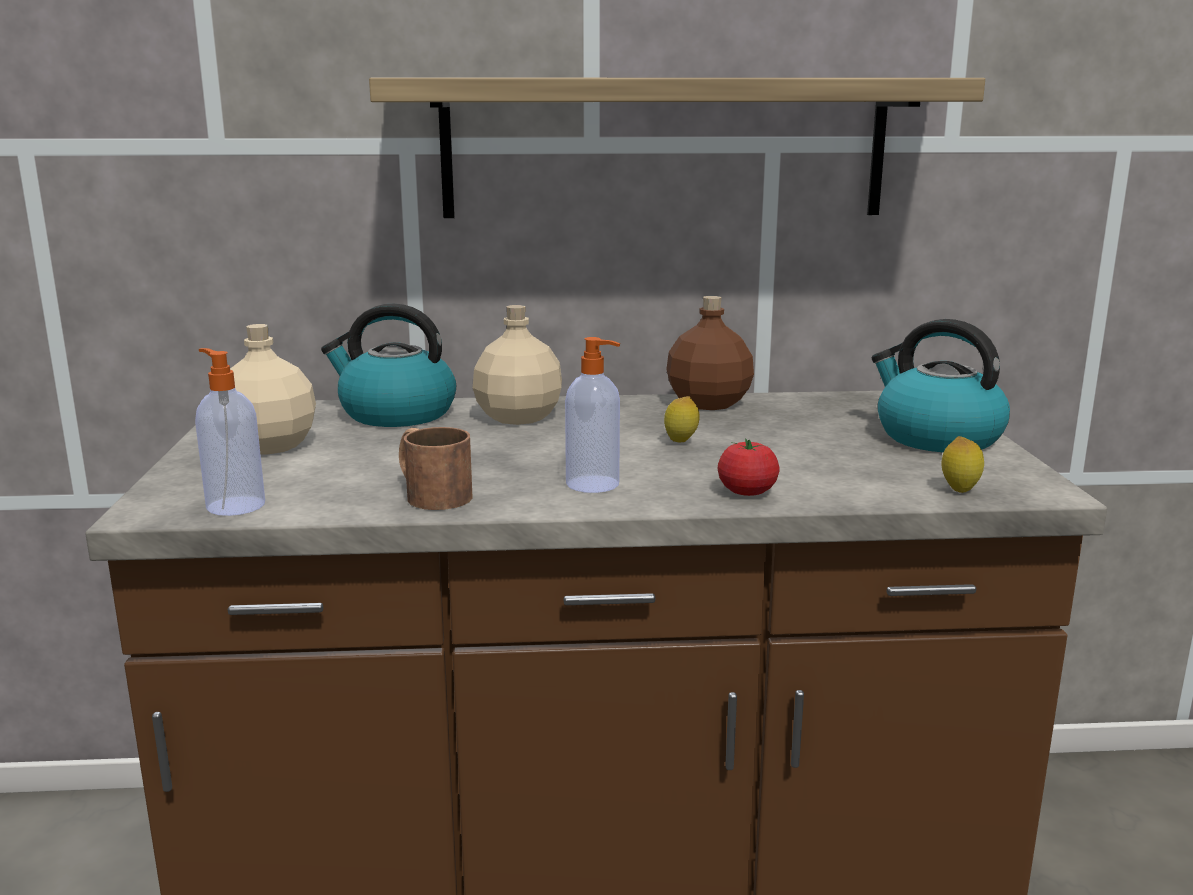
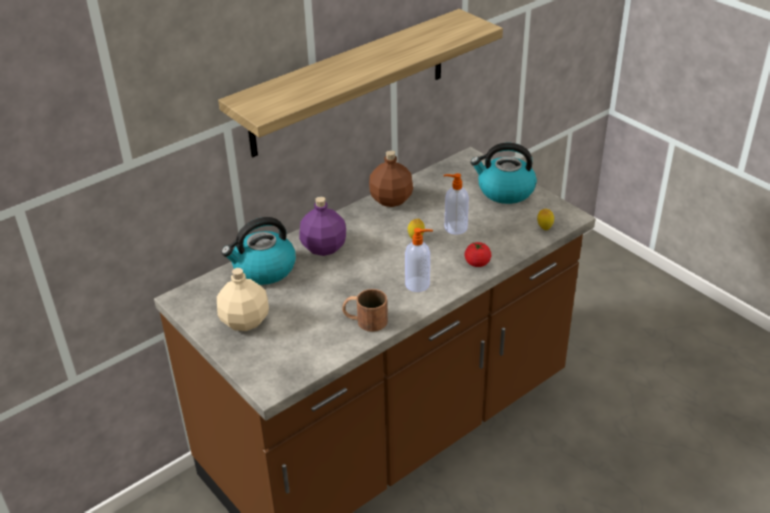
camera: 35 degrees left, 20 degrees up
(234, 505) = (299, 366): soap dispenser -> soap dispenser (455, 228)
(517, 417) = (323, 248): beige bottle -> purple bottle

